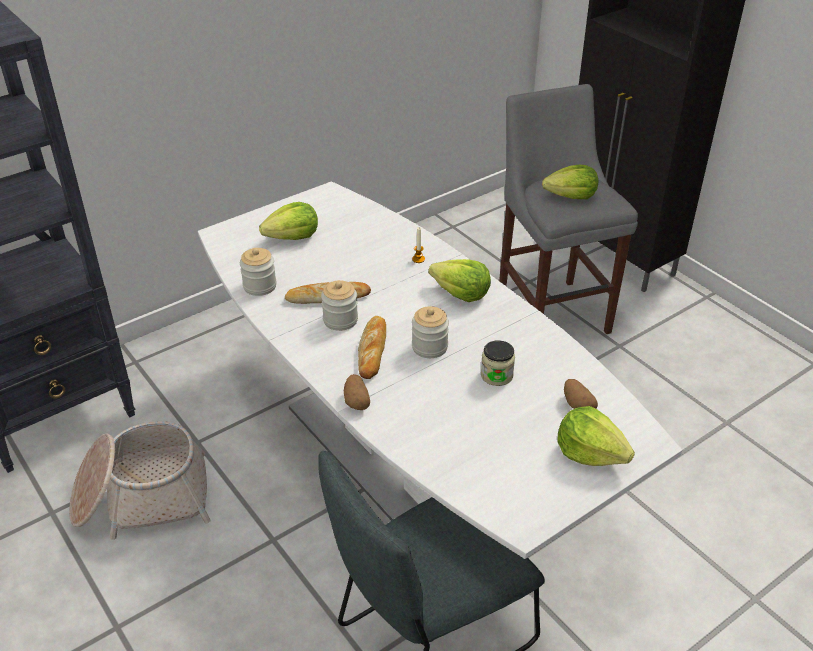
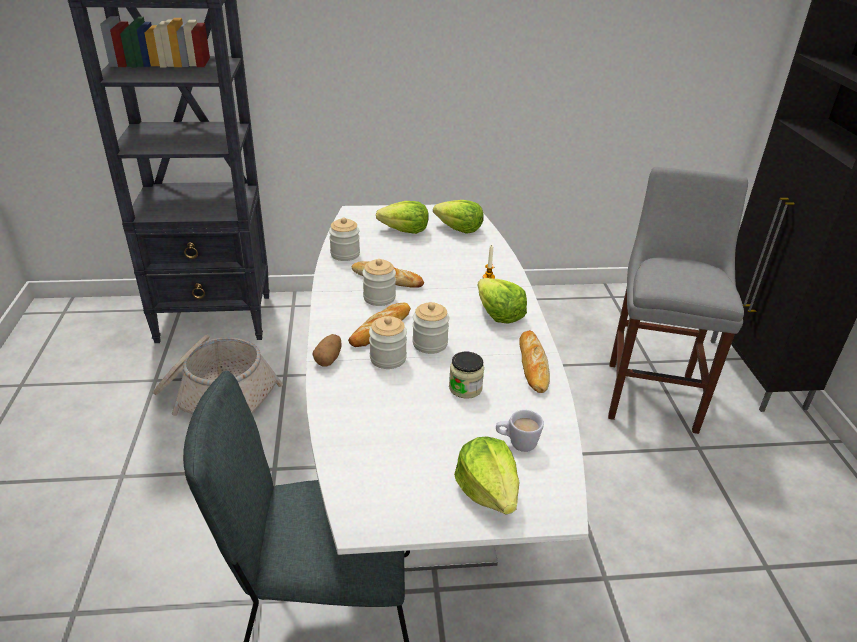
camera: 30 degrees right, 5 degrees down
(407, 377) = (388, 358): none -> jar
(530, 330) = (533, 365): none -> bread
(571, 196) = (681, 276): lettuce -> lettuce (459, 229)
(577, 404) = (517, 443): potato -> white mug

